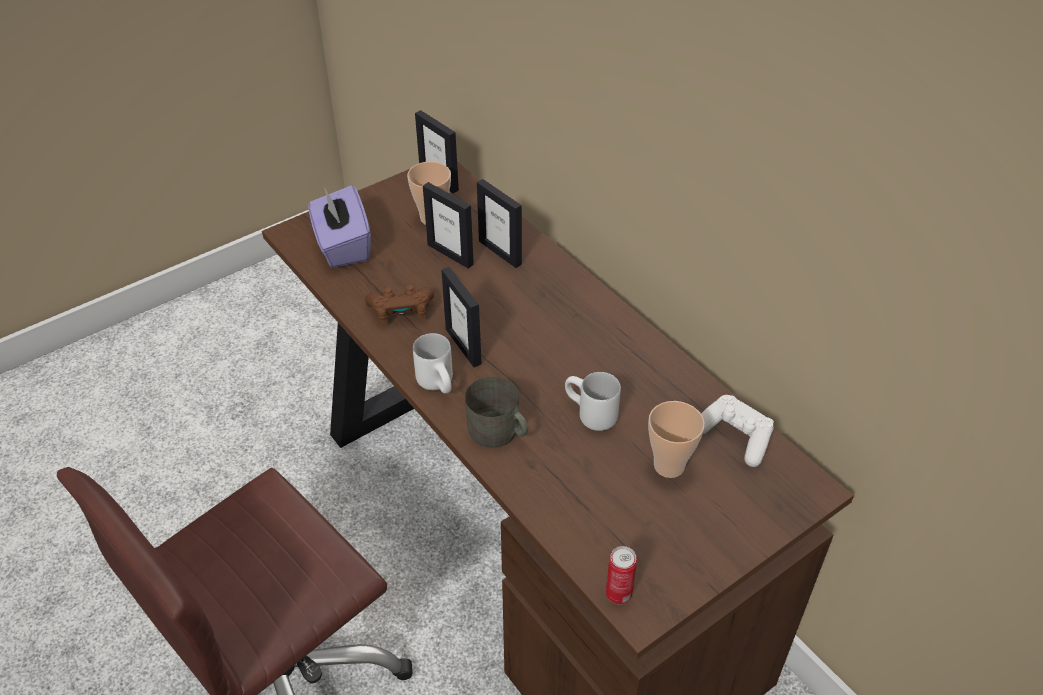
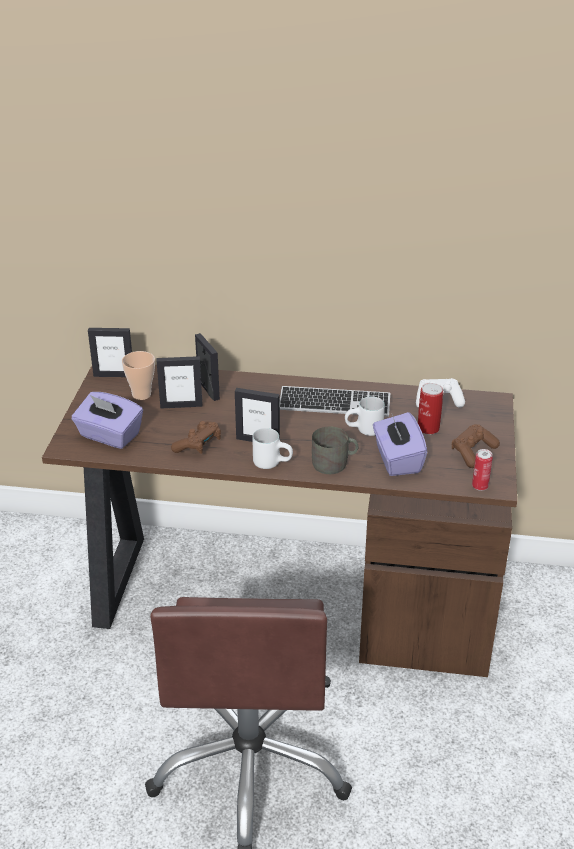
camera: 45 degrees left, 10 degrees down
(500, 252) = (208, 390): picture frame -> picture frame turned 120 degrees counterclockwise
(572, 480) = (397, 460): none -> purple tissue box
(604, 357) = (334, 404): none -> keyboard
(669, 466) = (428, 428): cup -> can
(677, 540) = (473, 452): none -> brown game controller

